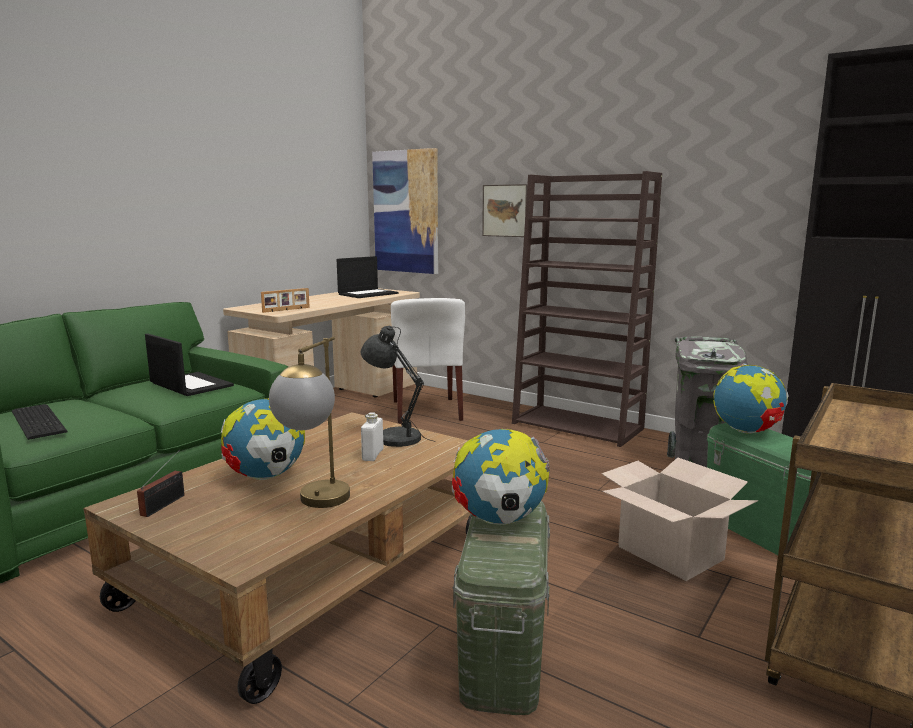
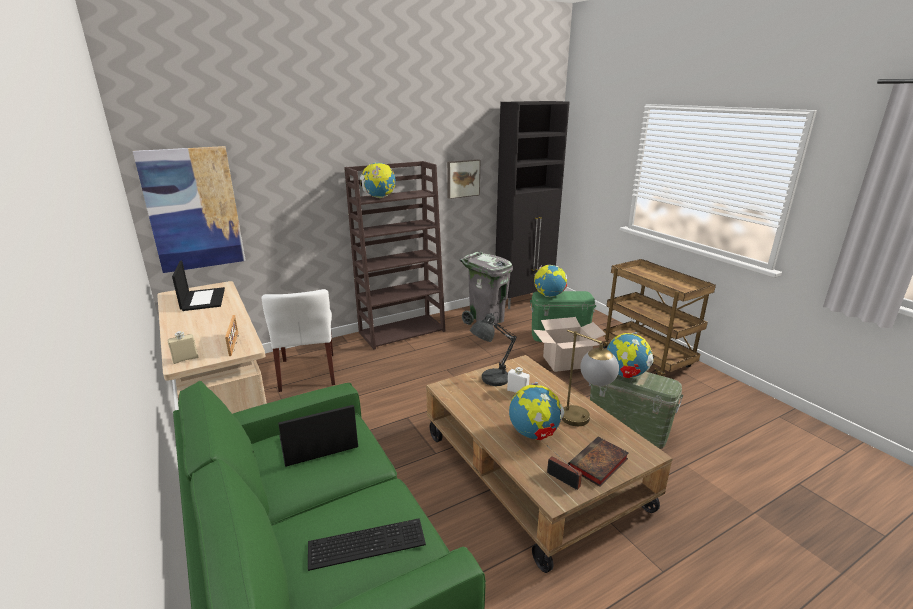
camera: 65 degrees left, 10 degrees up
(201, 524) = (597, 465): none -> book
(250, 307) = (185, 359): none -> beige bottle
(426, 410) = (308, 372): white chair -> white chair turned 60 degrees clockwise
(507, 210) = (309, 196): picture -> picture (462, 178)
(568, 217) = (379, 197): none -> globe

